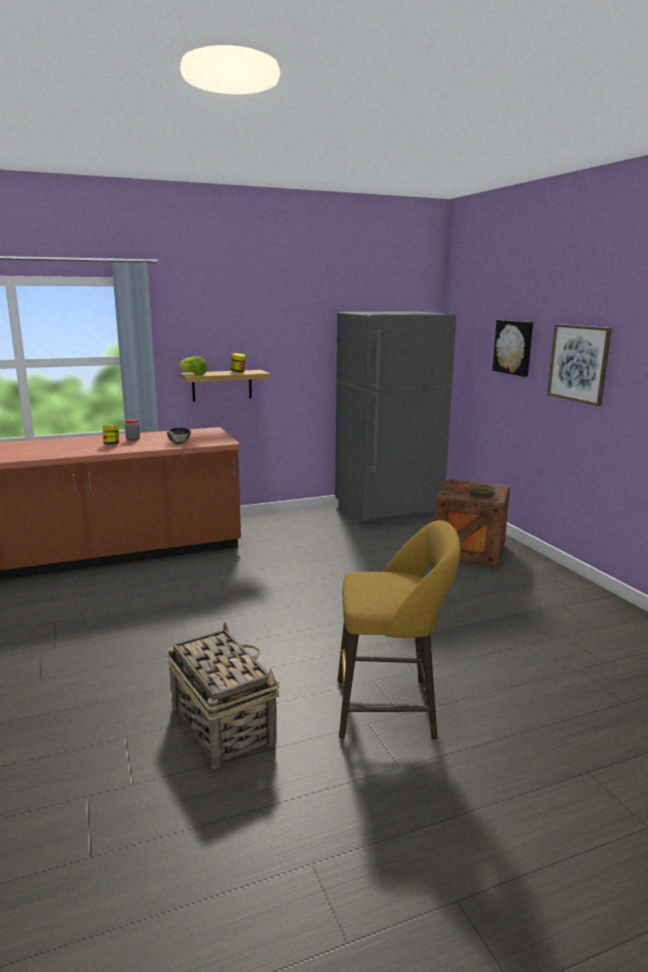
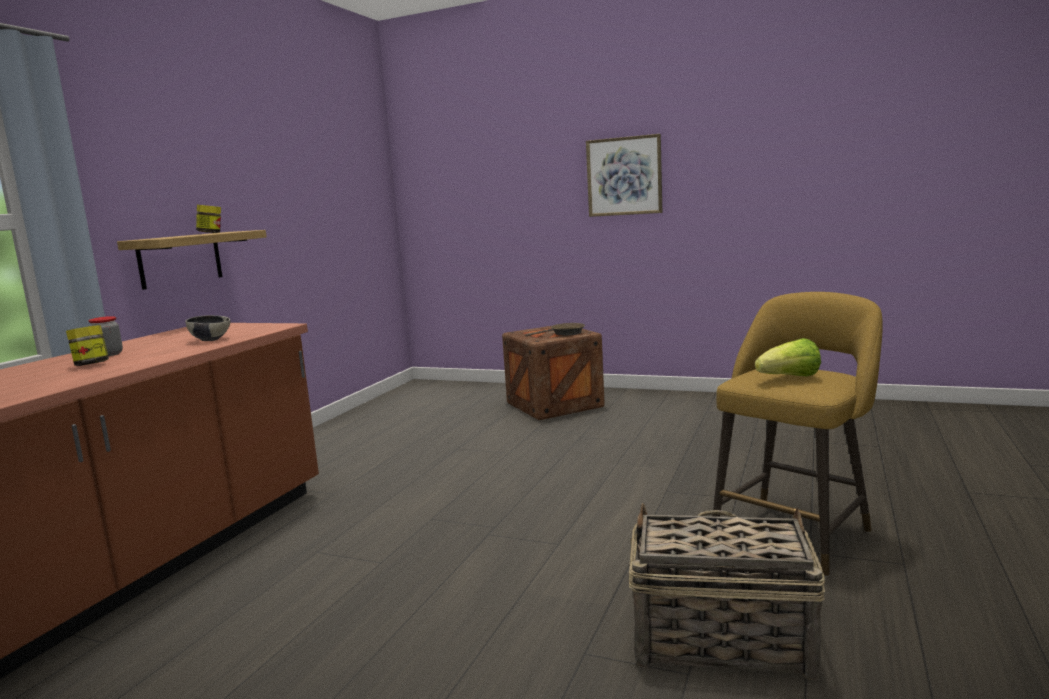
camera: 45 degrees left, 5 degrees down
(193, 374) = (155, 238): lettuce -> lettuce (790, 378)
(388, 511) = (406, 403): grey fridge -> none
(514, 347) = (525, 176): picture -> none

